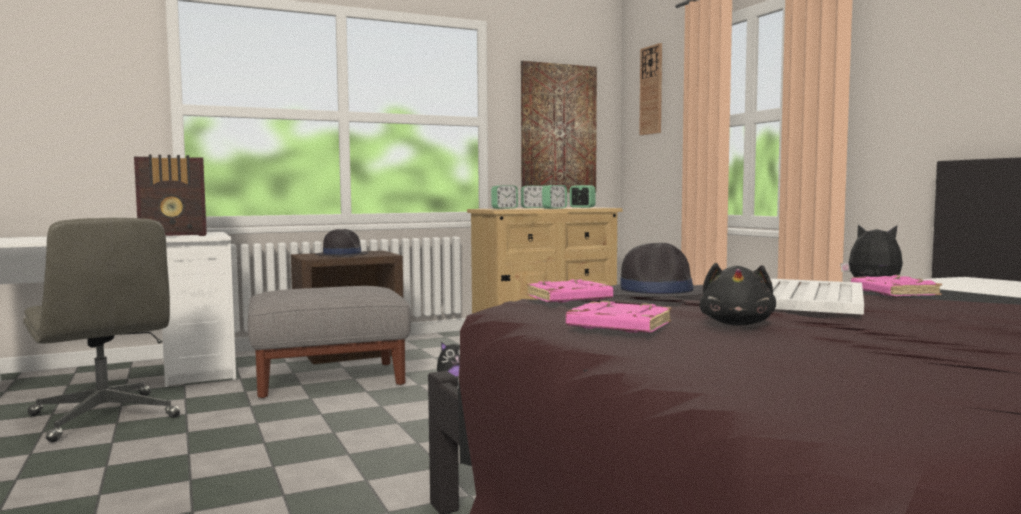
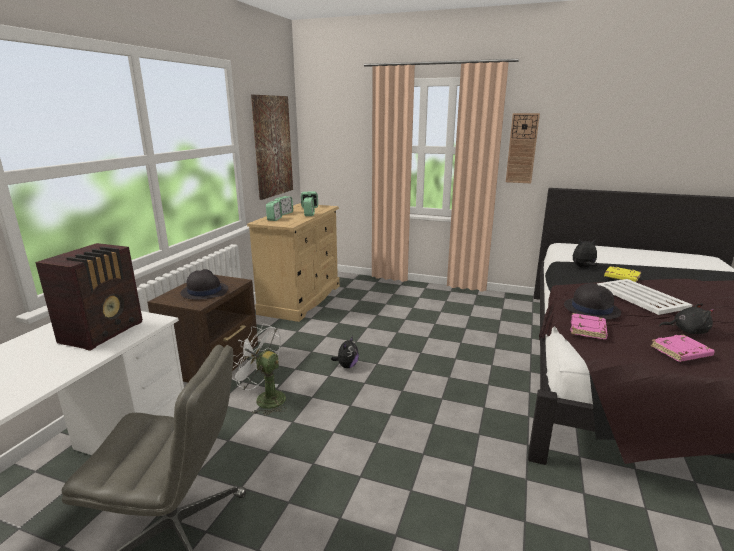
camera: 45 degrees left, 15 degrees up
(328, 380) = (264, 399): grey ottoman -> white fan
(651, 90) = (331, 118): wall clock -> wall clock (522, 148)
(737, 324) = (687, 331): black plush toy -> black plush toy turned 45 degrees counterclockwise
(892, 292) = (621, 277): pink book -> yellow book

